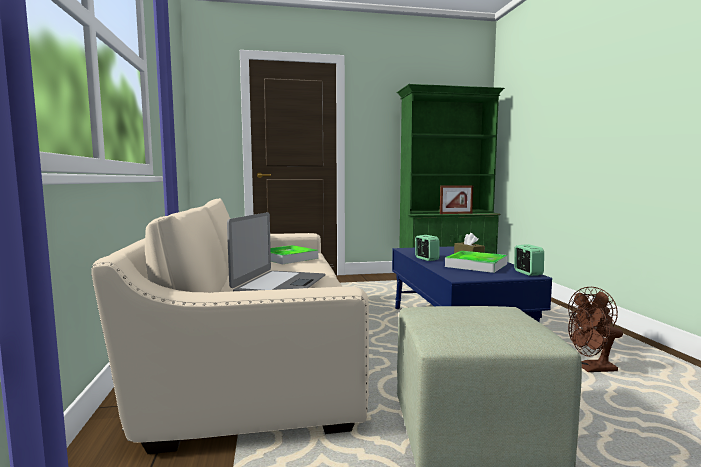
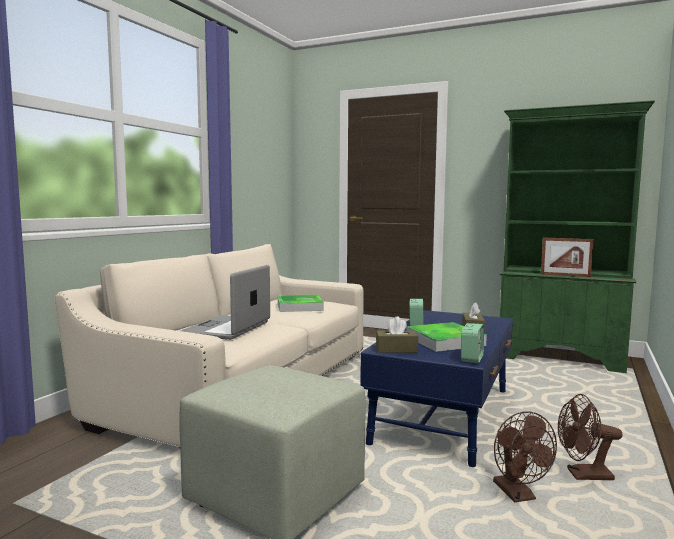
camera: 35 degrees right, 0 degrees up
(280, 285) = (228, 328): laptop -> laptop turned 150 degrees clockwise
(468, 276) = (396, 349): none -> brown tissue box
(591, 369) = (518, 495): brown fan -> brown fan turned 135 degrees counterclockwise

